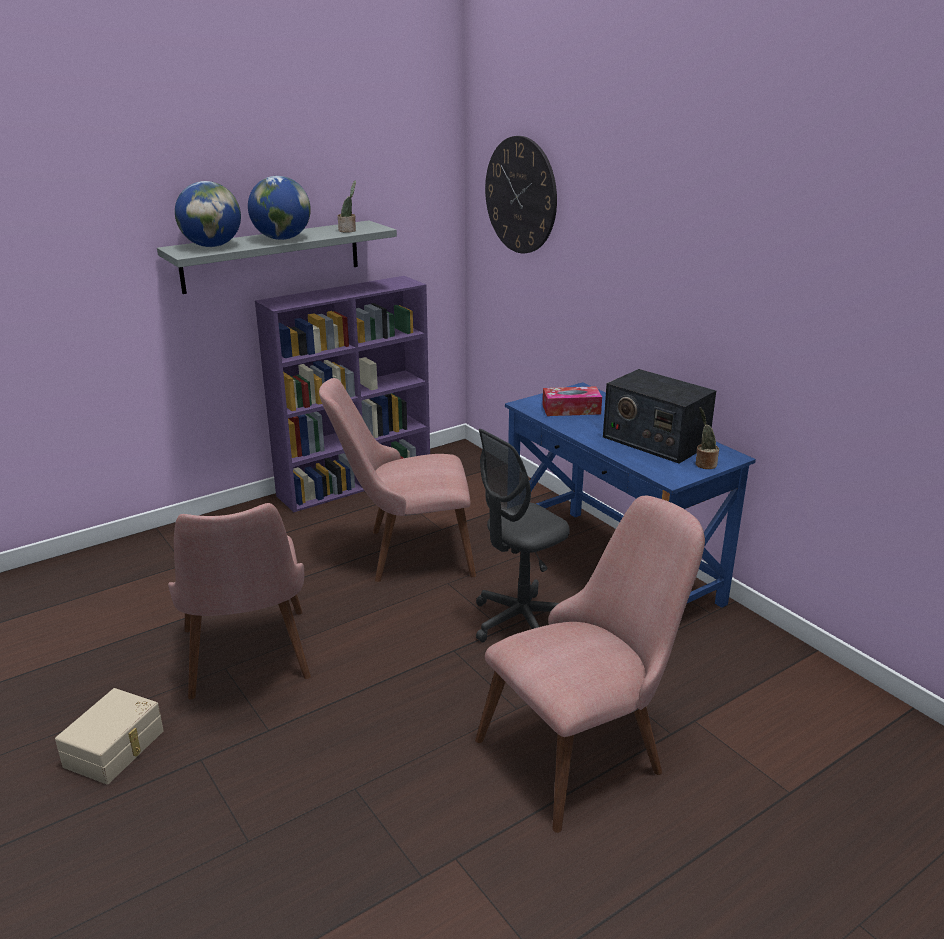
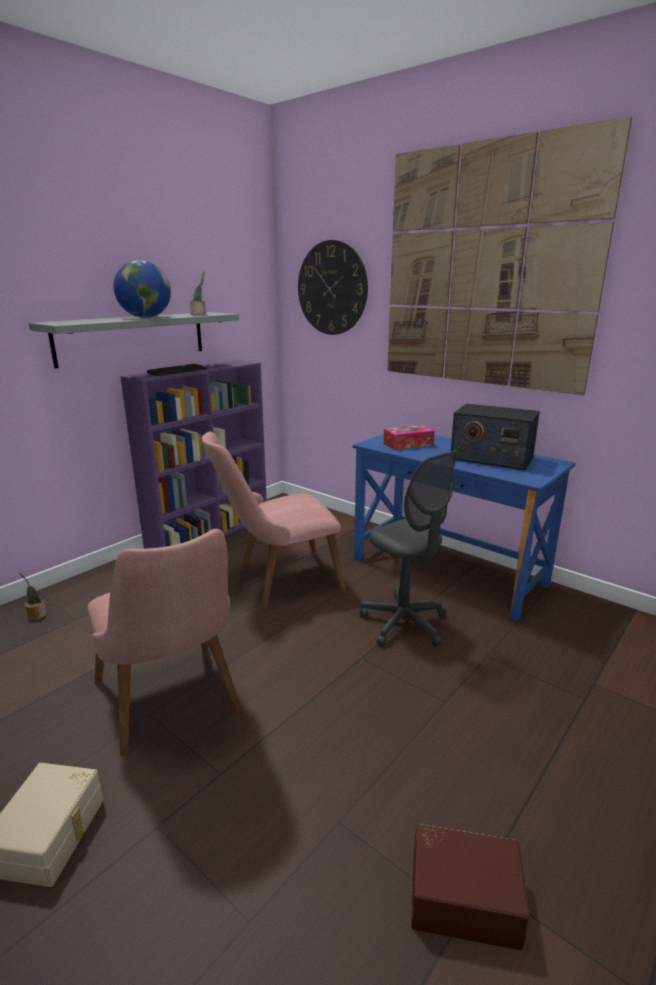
camera: 15 degrees left, 5 degrees down
(212, 246) = (83, 321): globe -> none
(320, 295) = (177, 371): none -> keyboard
(432, 864) = (463, 896): none -> brown storage box
(521, 622) = (404, 624): grey office chair -> grey office chair turned 75 degrees counterclockwise
(586, 747) = (526, 726): pink chair -> none
(676, 204) = (487, 268): none -> picture
(704, 464) = (544, 469): potted plant -> potted plant (36, 615)

